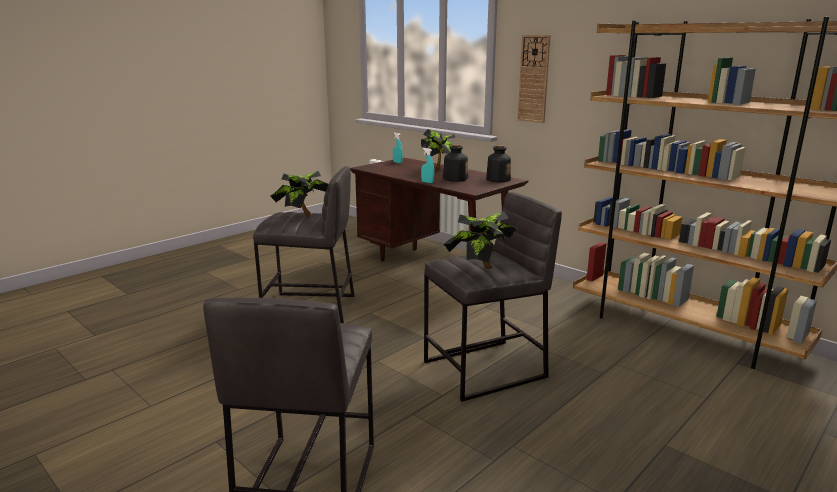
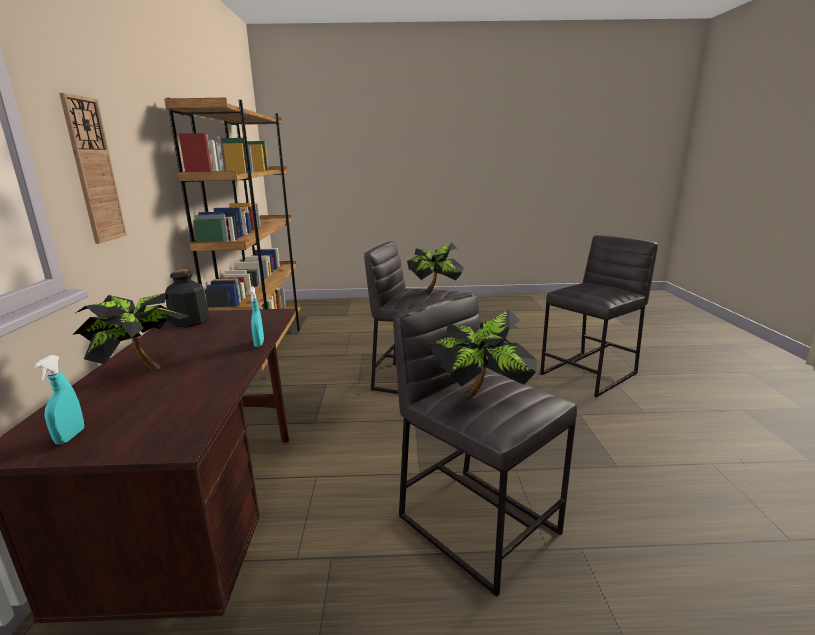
camera: 135 degrees left, 0 degrees up
(455, 179) = (212, 338): bottle -> none

